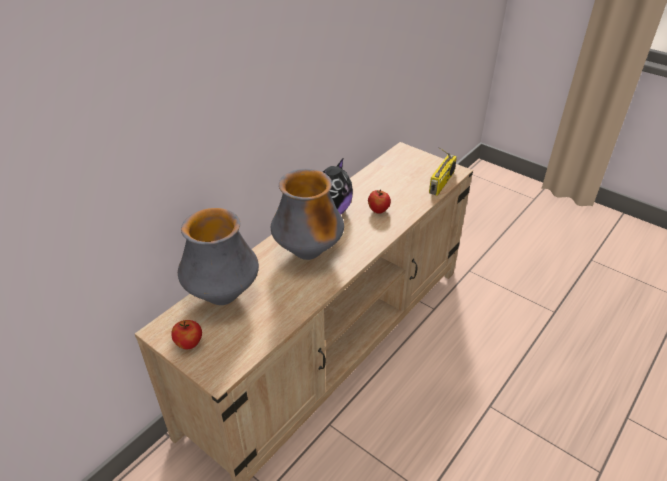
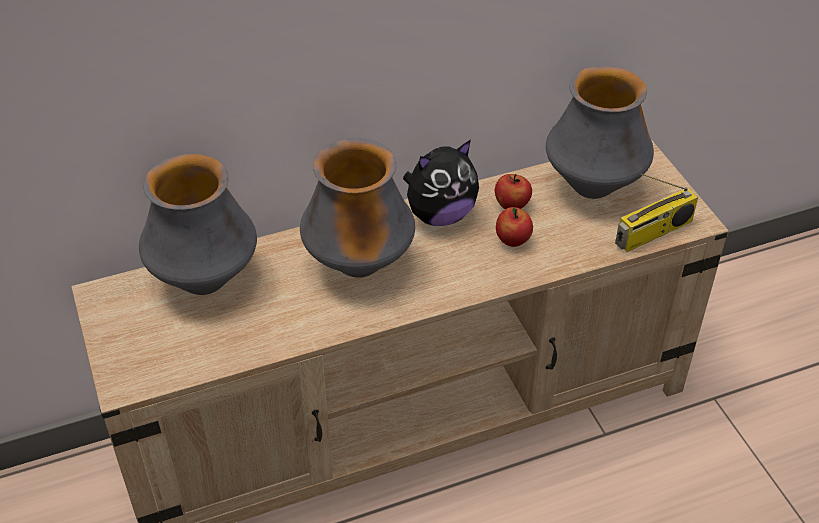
camera: 30 degrees right, 5 degrees up
(189, 343) = (120, 327): apple -> apple (512, 205)
(395, 172) = (592, 187): none -> vase

